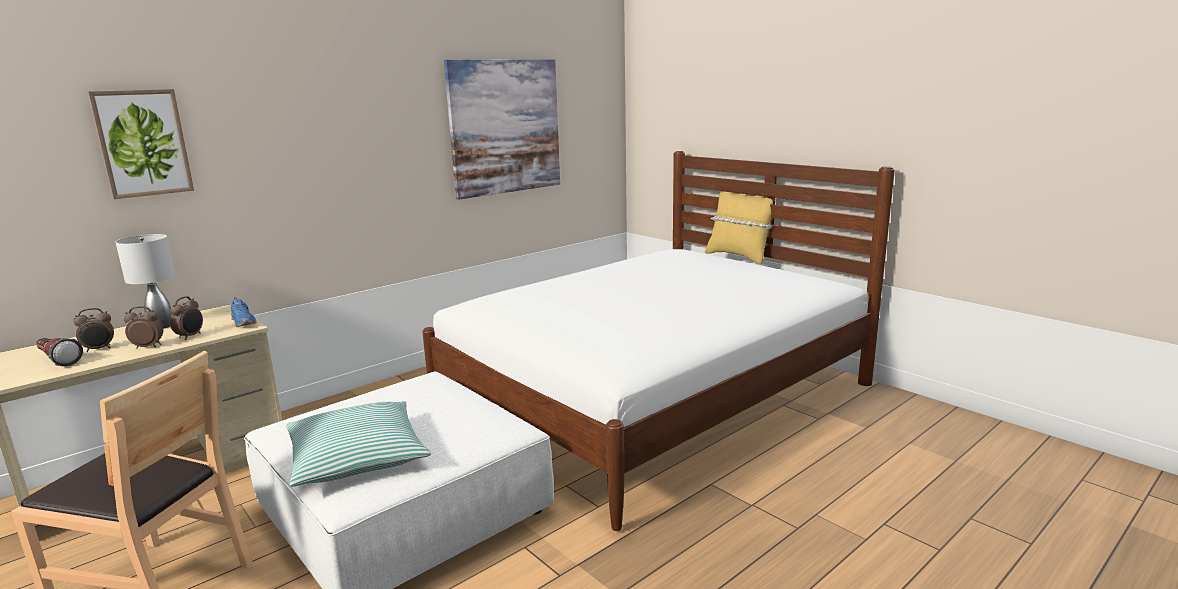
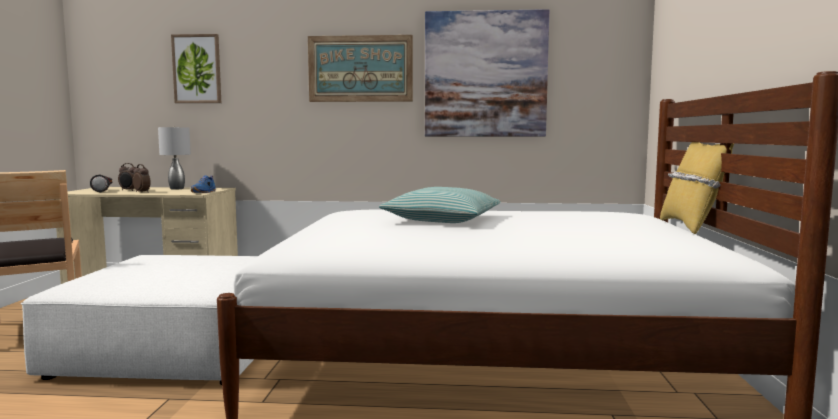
camera: 45 degrees right, 10 degrees down
(190, 336) = (168, 192): alarm clock -> none
(357, 456) = (123, 275): pillow -> pillow (442, 219)
(380, 128) = (360, 69): none -> picture

